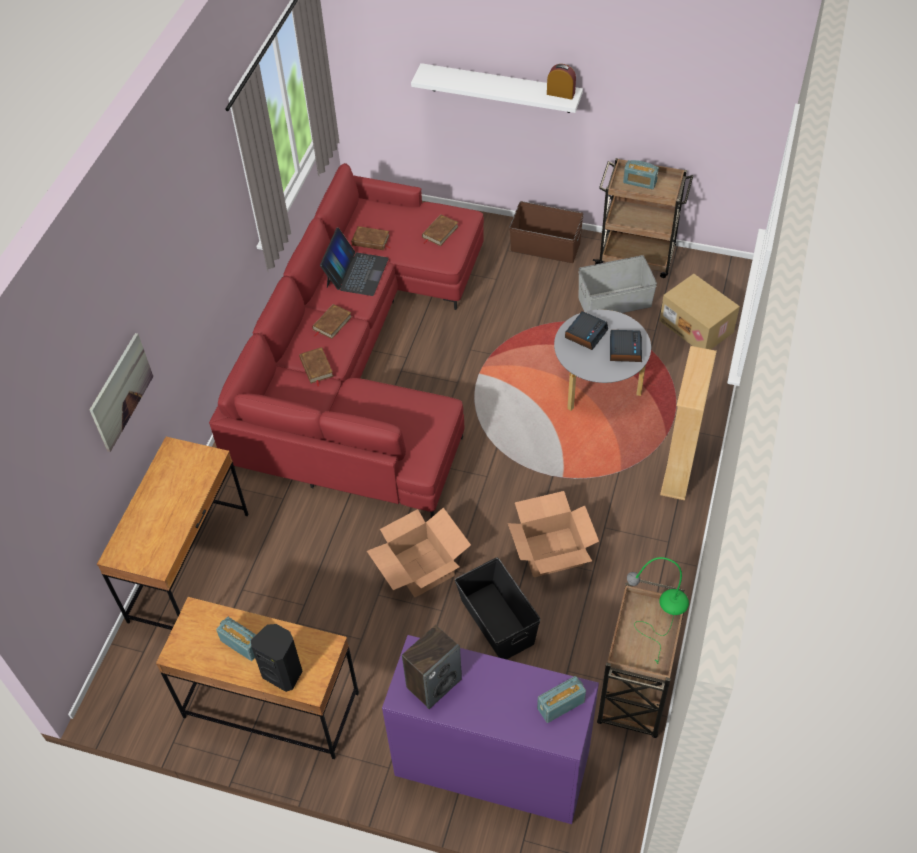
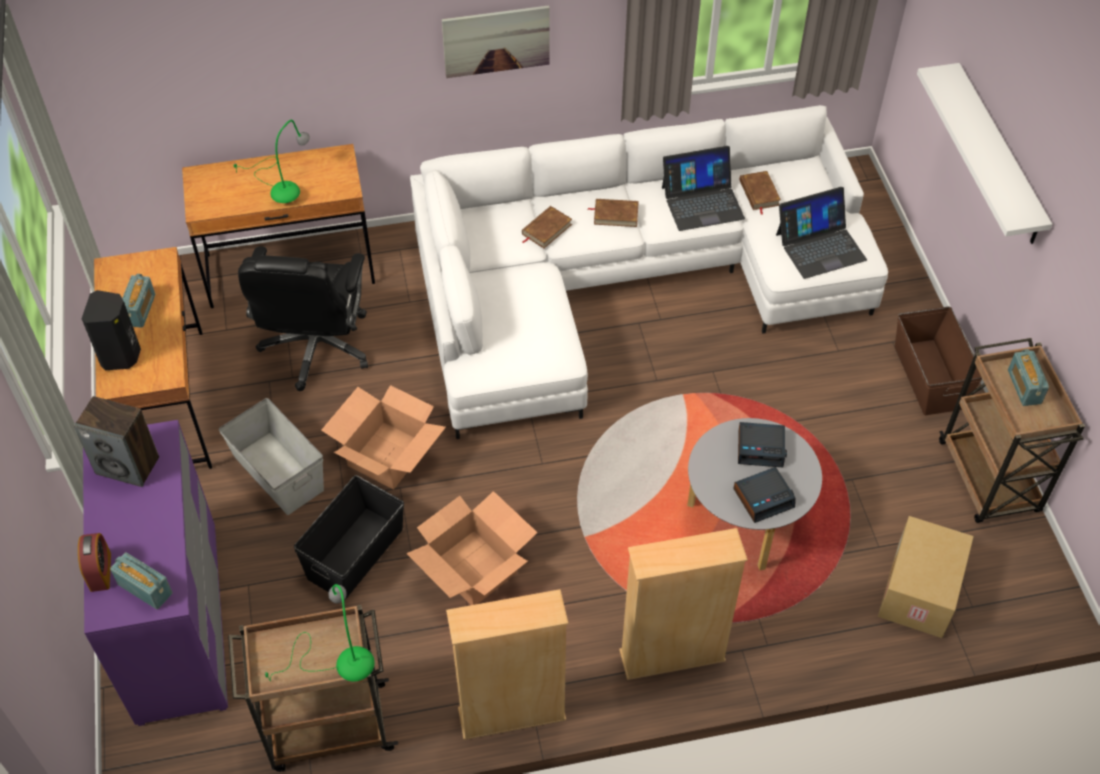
camera: 60 degrees right, 0 degrees up
(121, 392) = (301, 51): picture -> picture (496, 41)
(177, 499) = (282, 187): none -> green table lamp
(286, 577) = (316, 348): none -> black office chair
(360, 362) = (626, 283): red sofa -> white sofa
(440, 232) = (820, 246): brown book -> laptop
(560, 93) = (1022, 206): alarm clock -> alarm clock (100, 571)
(615, 302) = (893, 485): grey storage box -> grey storage box (278, 473)
(679, 575) = (512, 714): none -> beige bookcase

